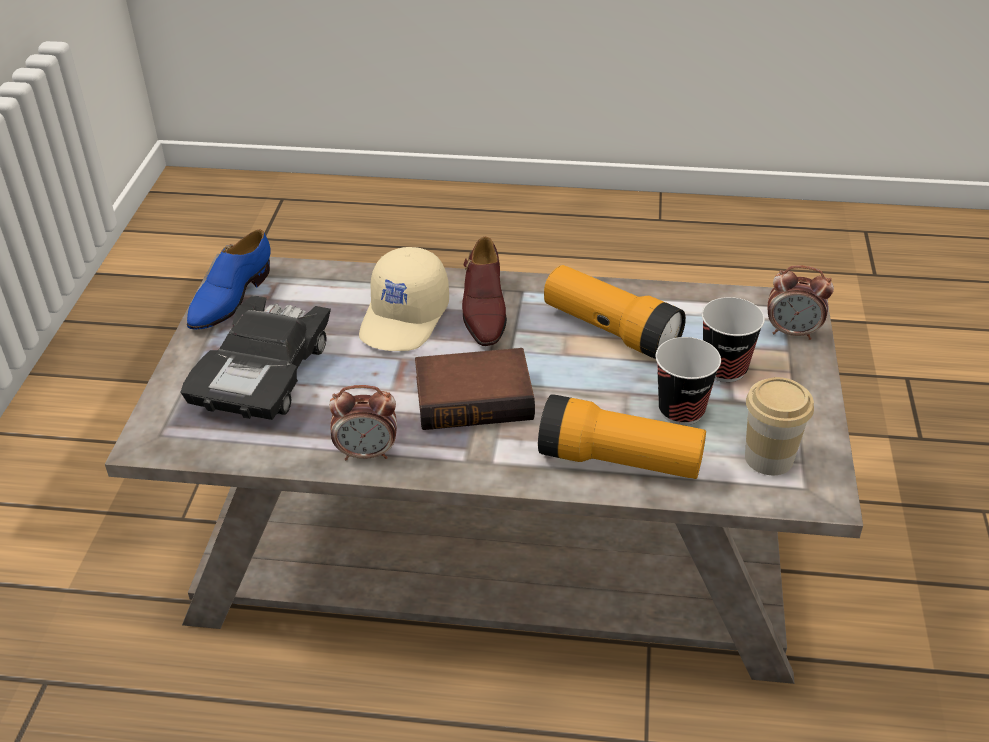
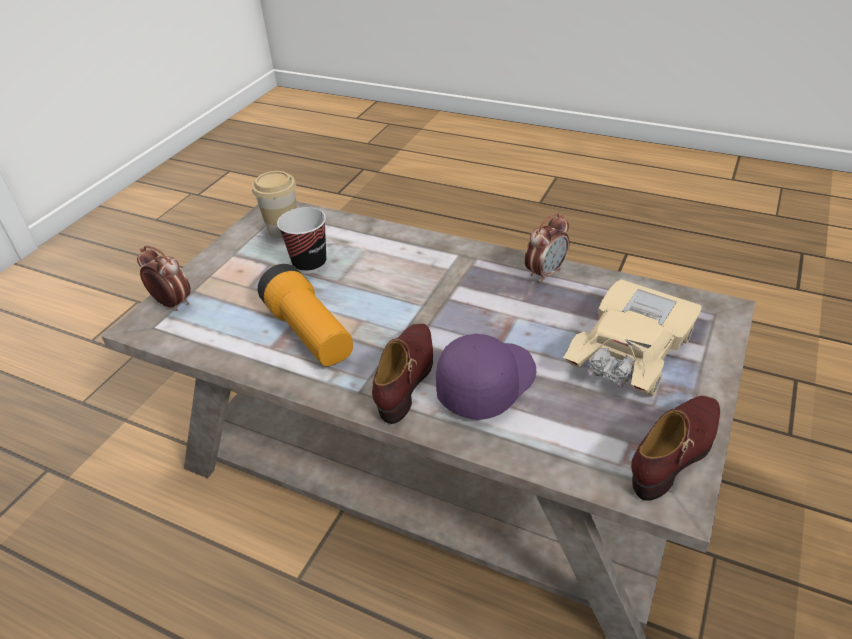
camera: 160 degrees left, 0 degrees up
(230, 298) = (676, 452): blue shoe -> brown shoe
(263, 374) = (629, 351): black toy car -> beige toy car
(367, 453) = (545, 273): alarm clock -> alarm clock turned 120 degrees clockwise
(405, 318) = (486, 383): beige cap -> purple cap
(475, 396) = (451, 299): book -> none
(619, 461) = (375, 242): flashlight -> none
(725, 368) = (252, 286): cup -> none

